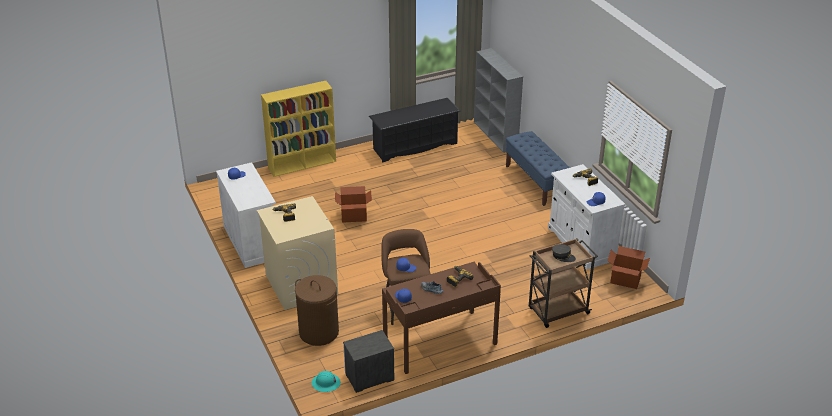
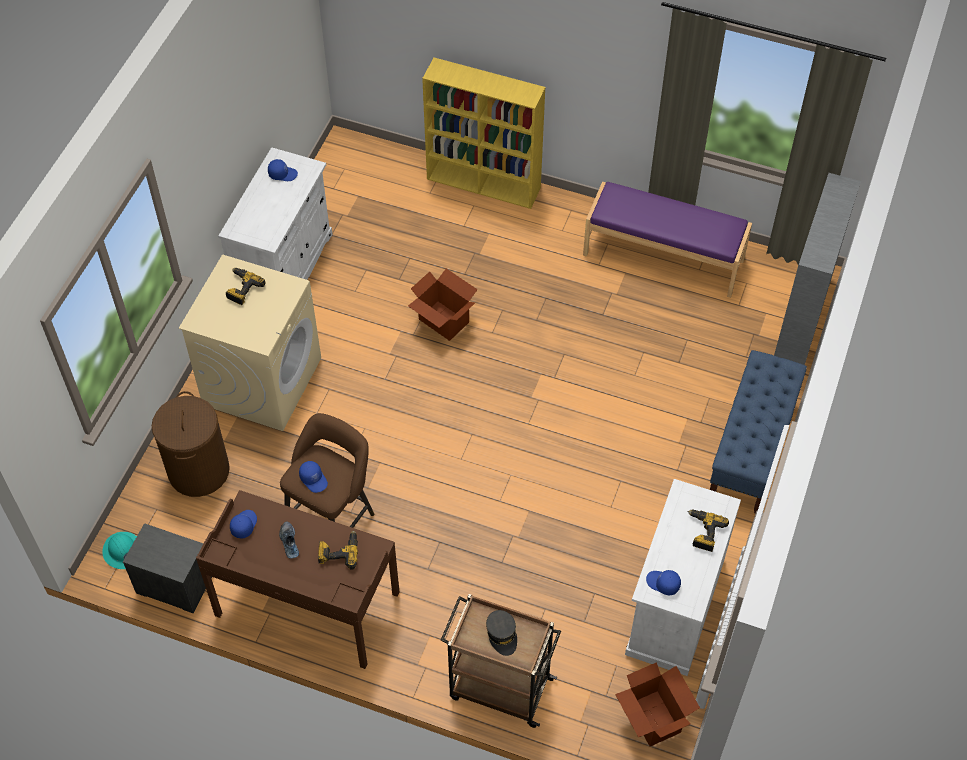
camera: 45 degrees right, 20 degrees up
(414, 146) = (663, 256): black shoe rack -> purple bench

